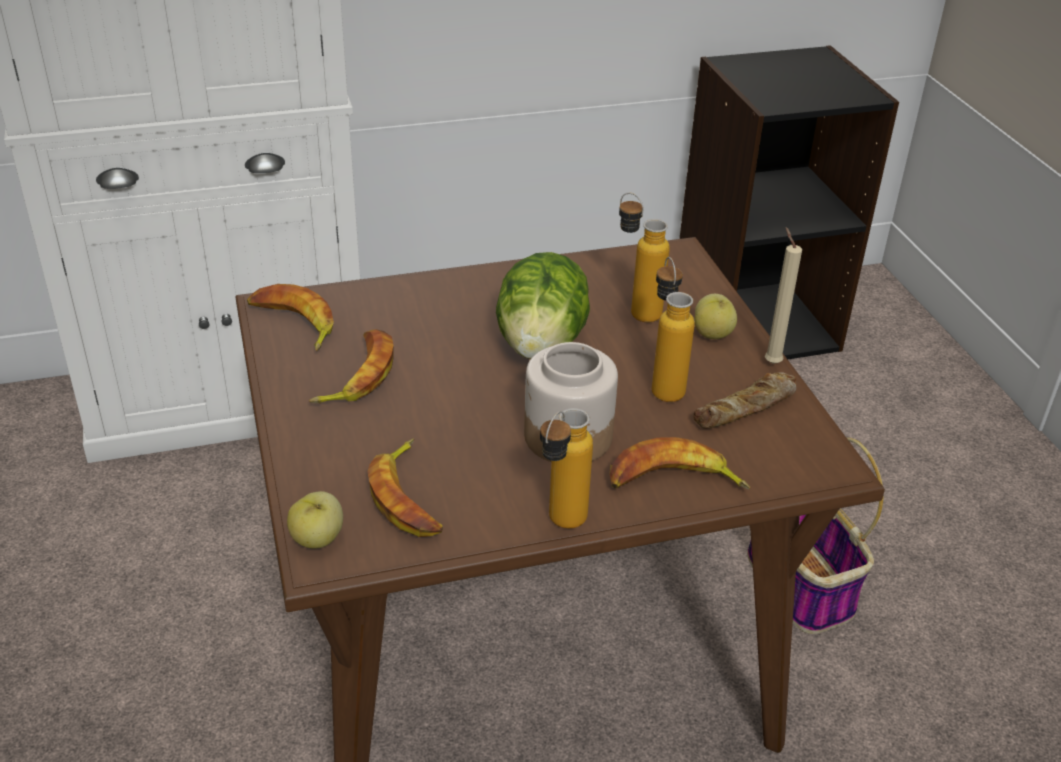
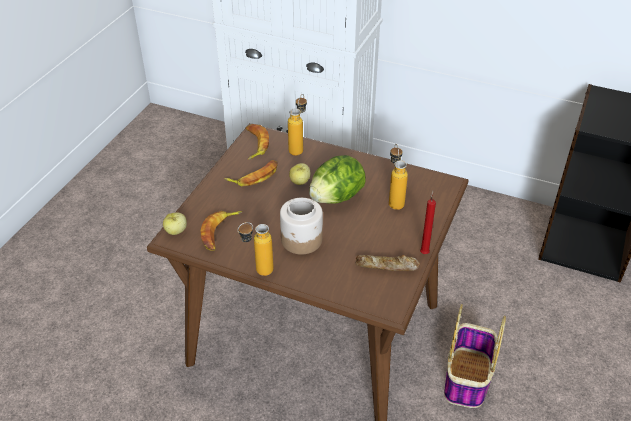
camera: 40 degrees right, 5 degrees up
(663, 384) = (365, 238): bottle -> bottle (298, 148)
(673, 481) = (319, 278): banana -> none
(713, 334) = (415, 227): apple -> apple (300, 182)
(770, 362) = (424, 252): beige candle -> red candle

